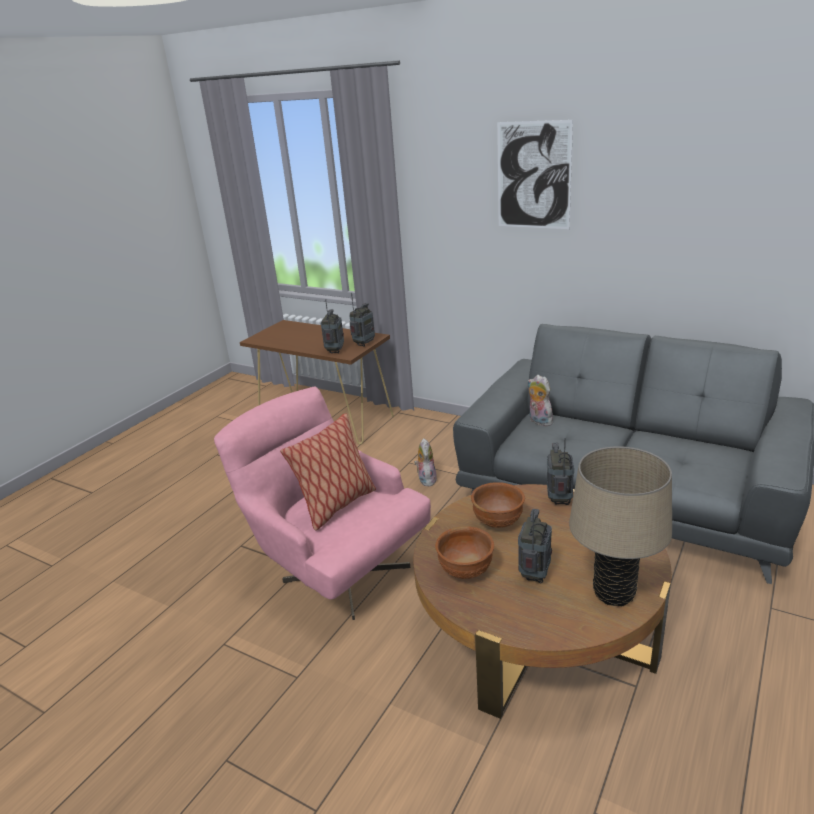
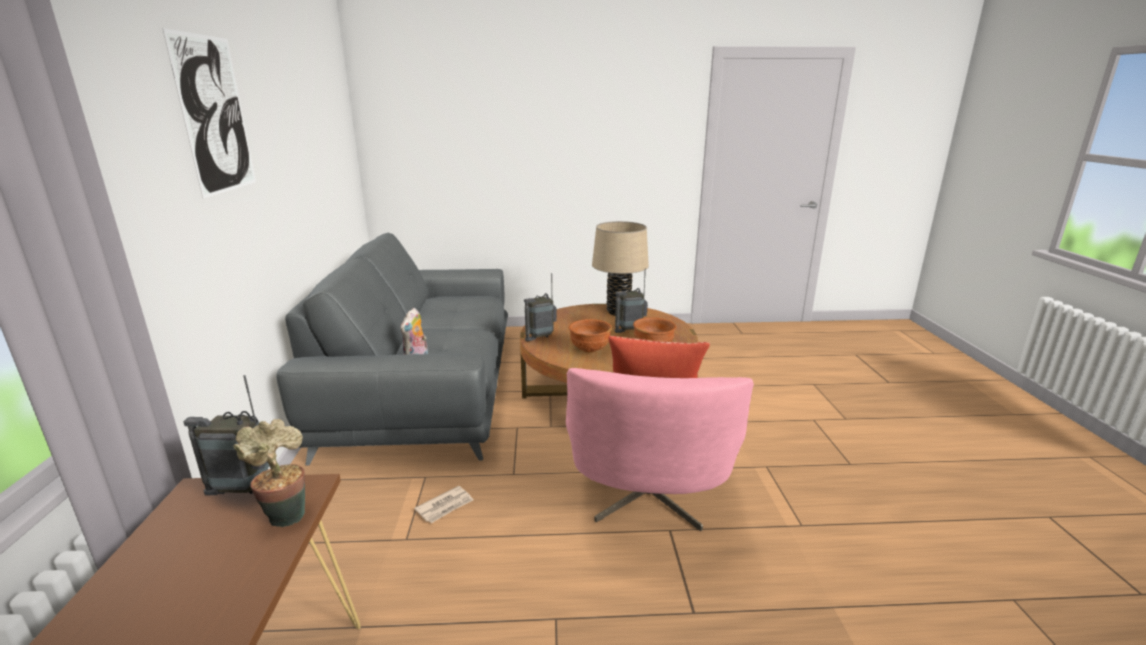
camera: 125 degrees left, 5 degrees down
(335, 351) = (285, 514): radio -> potted plant
(426, 479) = (445, 506): plush toy -> newspaper

